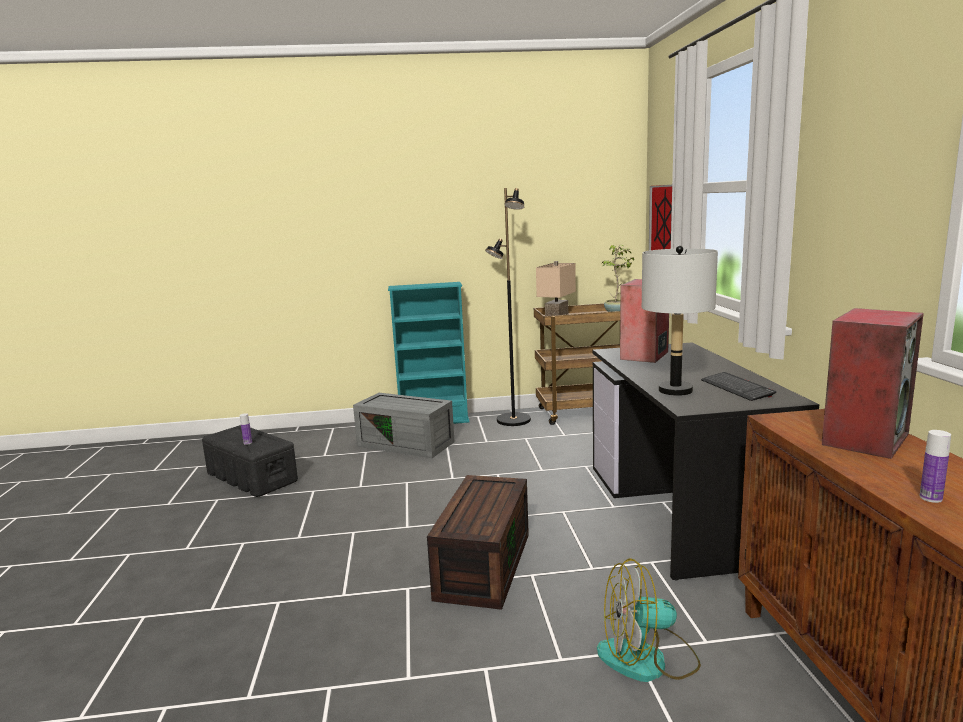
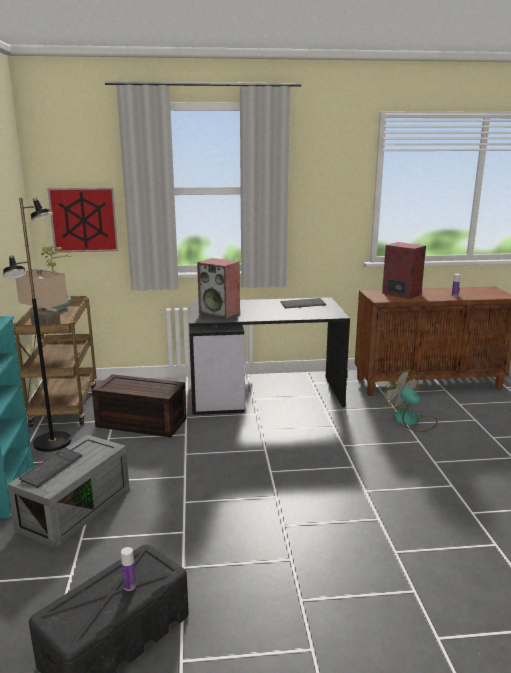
camera: 90 degrees left, 5 degrees up
(396, 399) = (52, 468): none -> keyboard
(482, 564) = (332, 462): brown storage box -> brown storage box (139, 423)
(647, 659) = (411, 421): fan -> fan turned 150 degrees clockwise
(675, 391) = (305, 314): grey table lamp -> none

